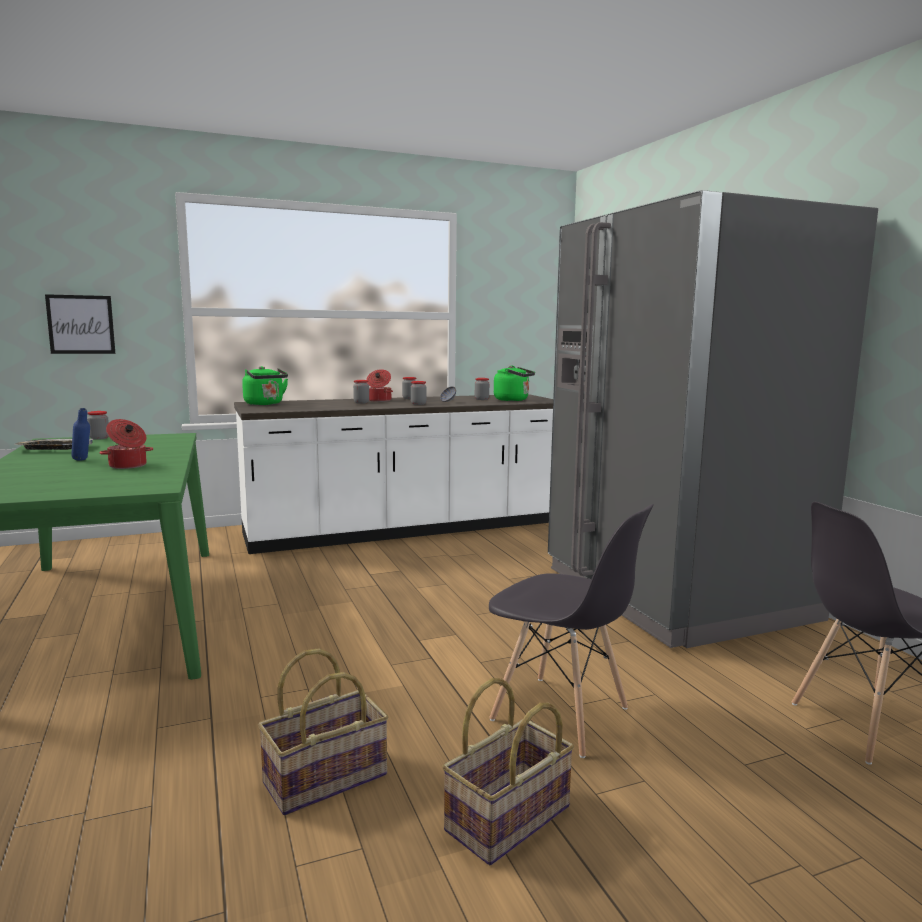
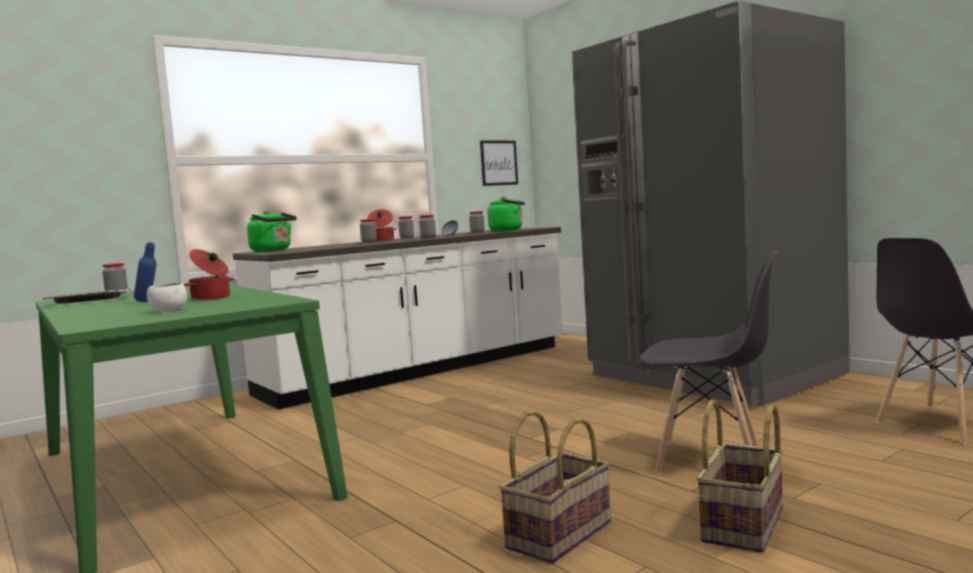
camera: 15 degrees left, 5 degrees down
(58, 482) = (168, 310): none -> white bowl
(81, 324) = (54, 179): picture -> picture (499, 163)

